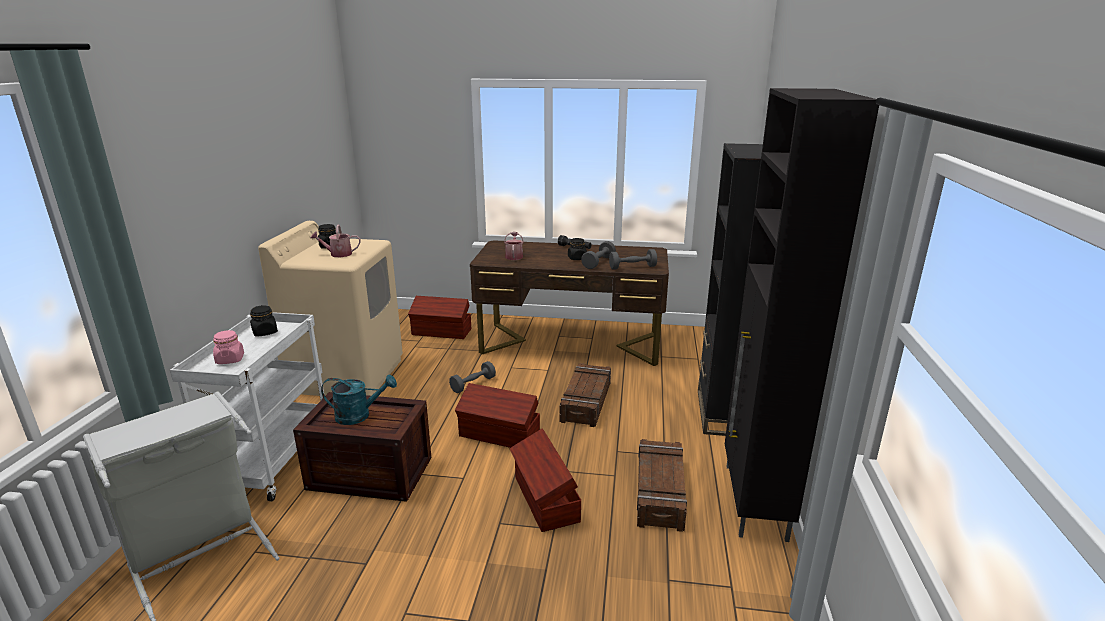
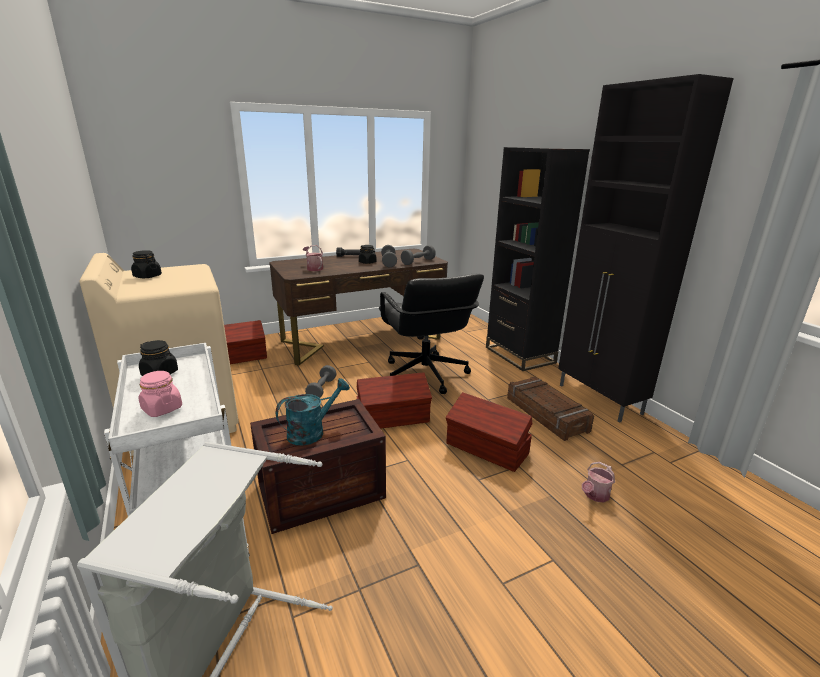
camera: 35 degrees left, 0 degrees up
(338, 254) = (173, 280): watering can -> watering can (595, 495)
(585, 401) = (425, 375): crate -> black office chair

